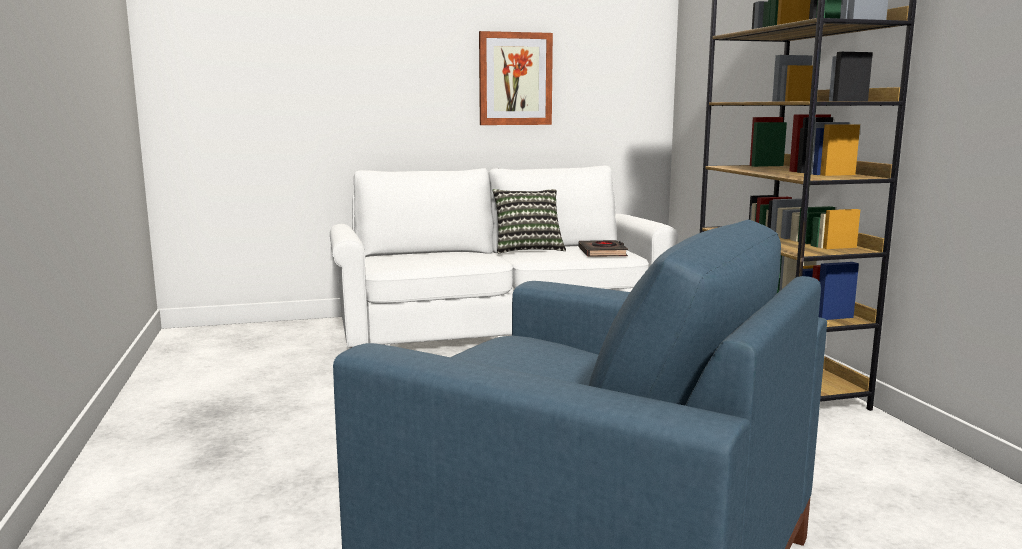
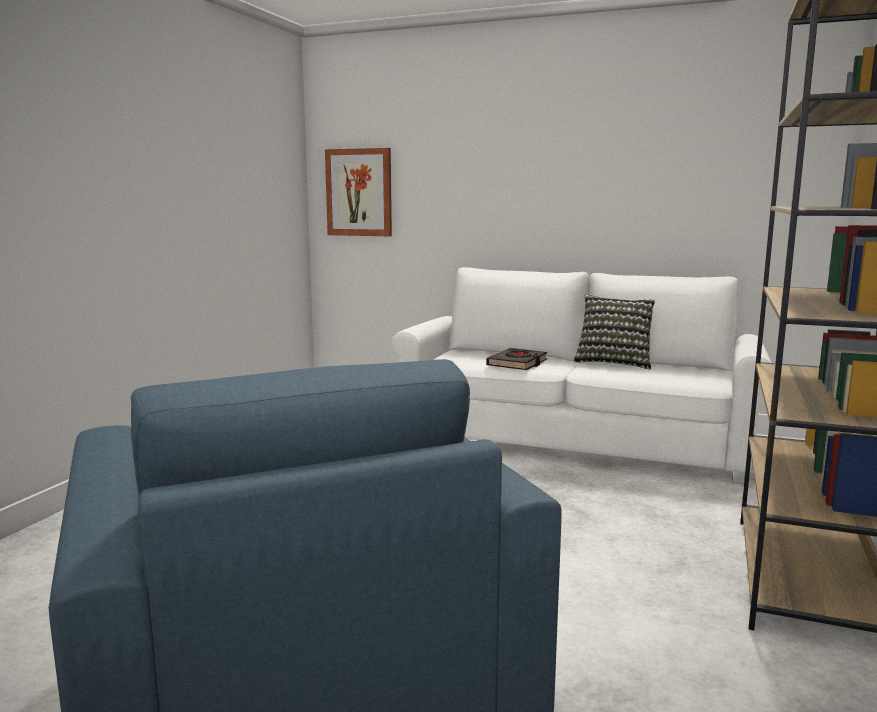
camera: 35 degrees right, 0 degrees up
(515, 79) = (639, 177): picture -> picture (359, 192)
(602, 253) = (686, 377): black book -> black book (517, 363)

